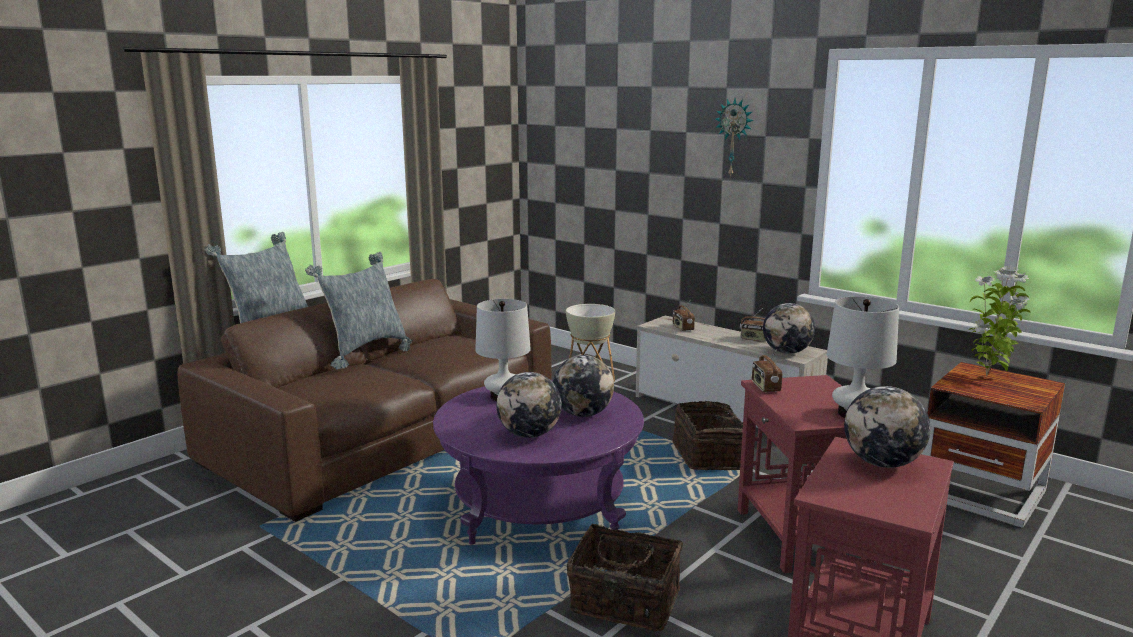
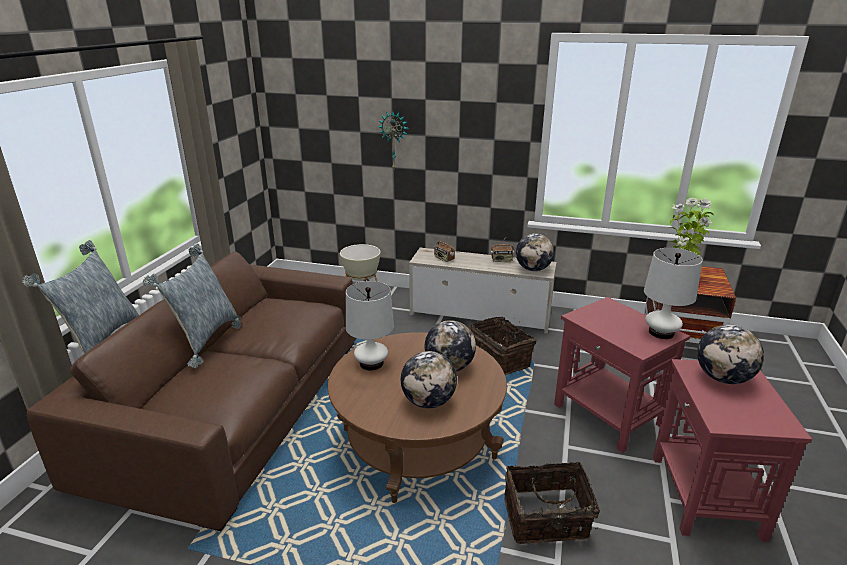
camera: 25 degrees left, 10 degrees up
(539, 505) = (417, 443): purple coffee table -> brown coffee table
(734, 137) = (470, 103): wall clock -> wall clock (394, 140)
(765, 387) = (583, 319): radio -> none

